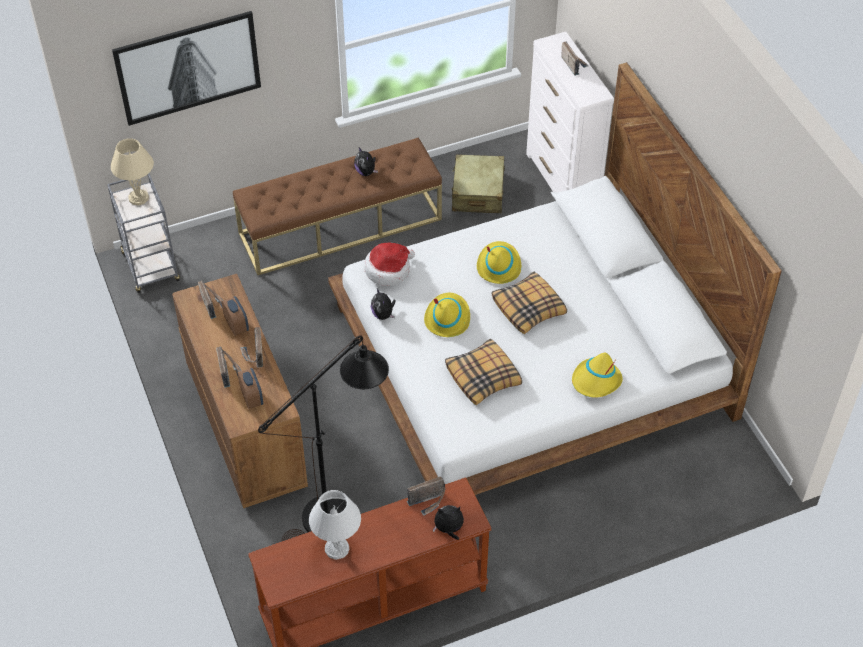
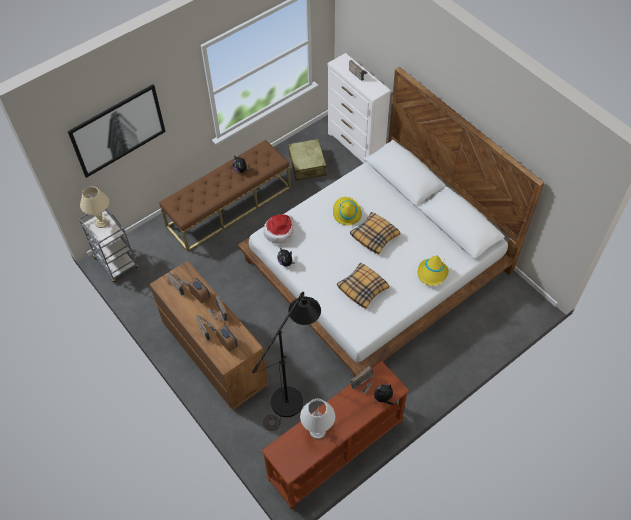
camera: 15 degrees left, 5 degrees up
(447, 318) = (327, 255): yellow hat -> none

